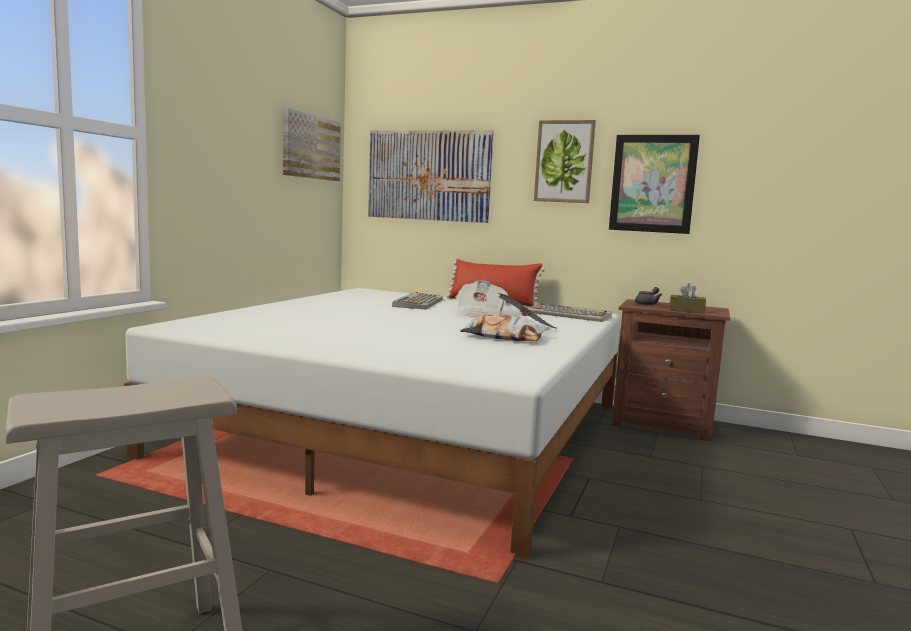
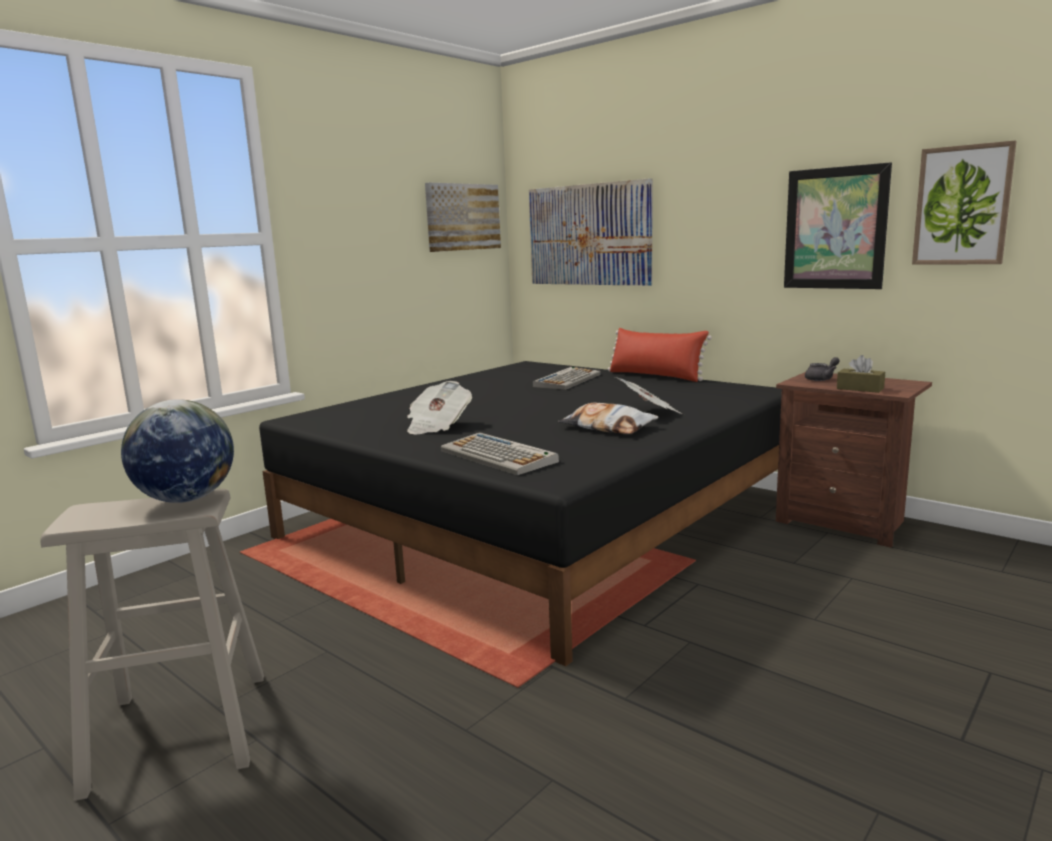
camera: 20 degrees right, 5 degrees up
(174, 386) = (186, 499): none -> globe
(410, 428) = (541, 517): white bed -> black bed
(480, 314) = (618, 395): newspaper -> newspaper (437, 426)
(564, 161) = (731, 209): picture -> picture (962, 205)
(569, 315) = (727, 392): keyboard -> keyboard (499, 456)

